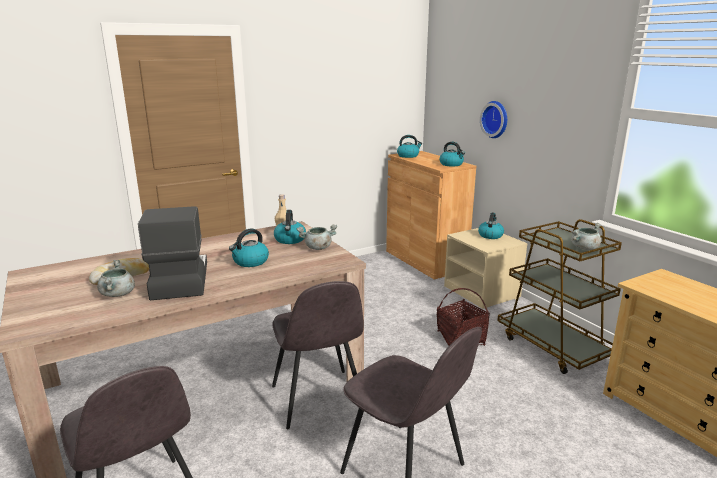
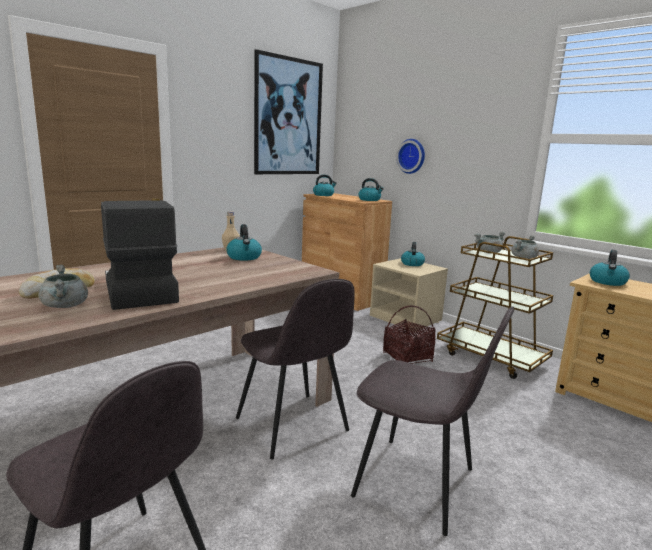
camera: 15 degrees left, 5 degrees down
(250, 262) = (214, 274): kettle -> kettle (607, 282)
(317, 248) = (279, 262): grey cooking pot -> grey cooking pot (488, 252)
(370, 77) = (288, 117): none -> picture

